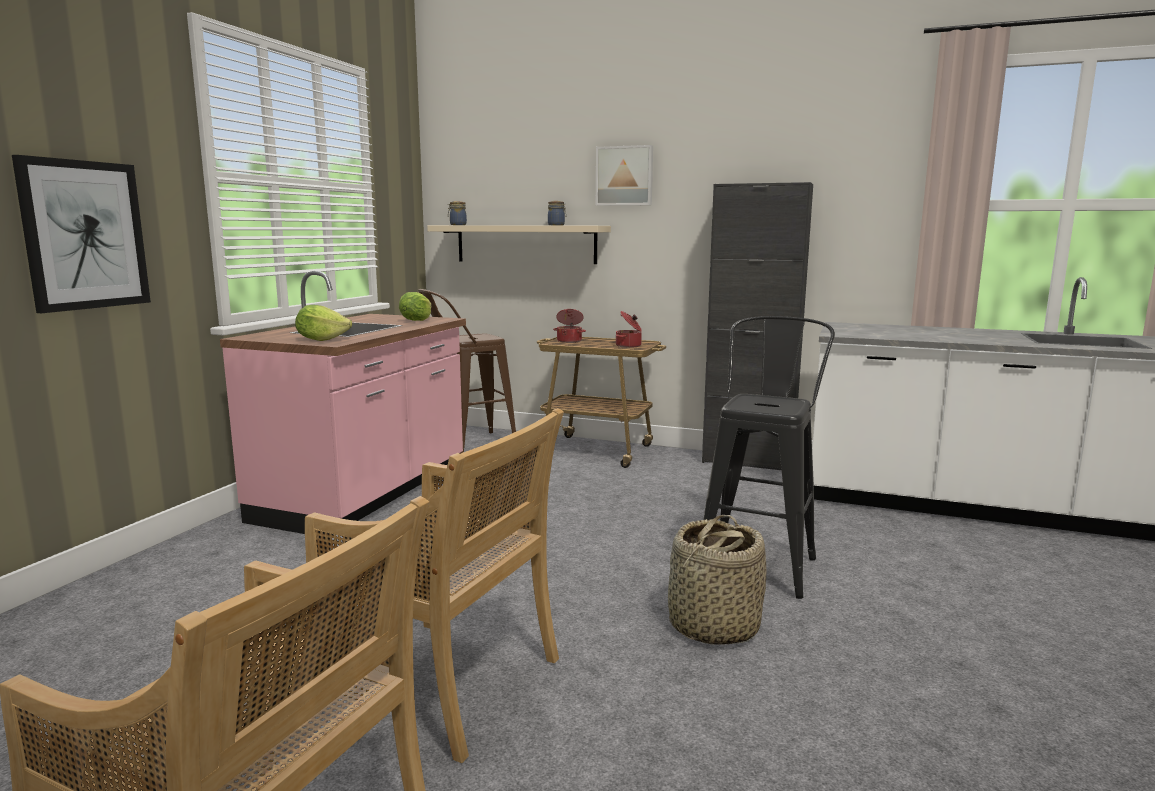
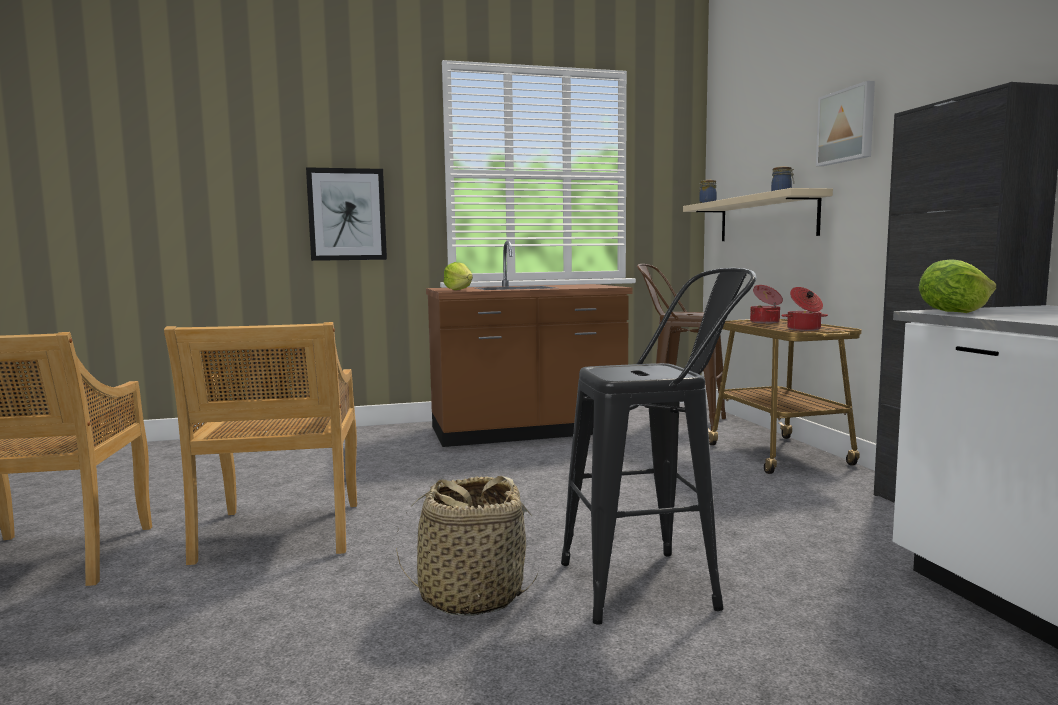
camera: 55 degrees right, 5 degrees down
(366, 493) = (527, 431): pink counter -> brown counter
(416, 320) = (587, 286): lettuce -> lettuce (953, 312)

